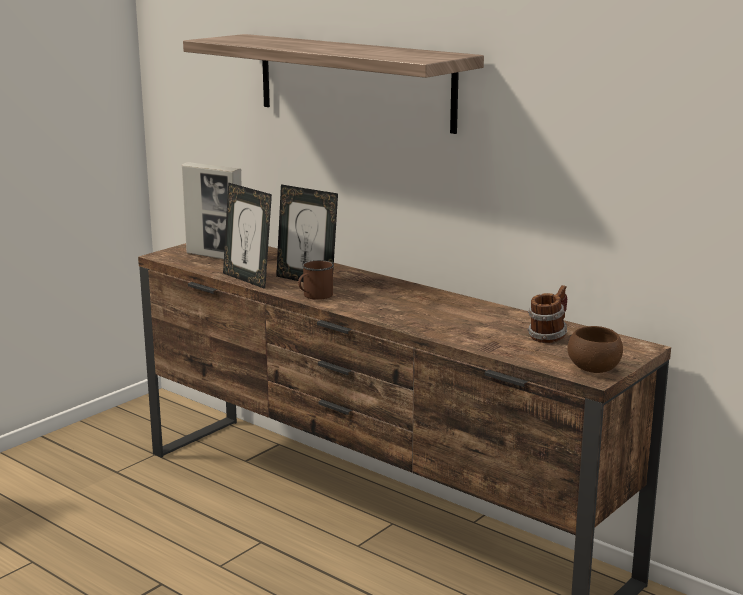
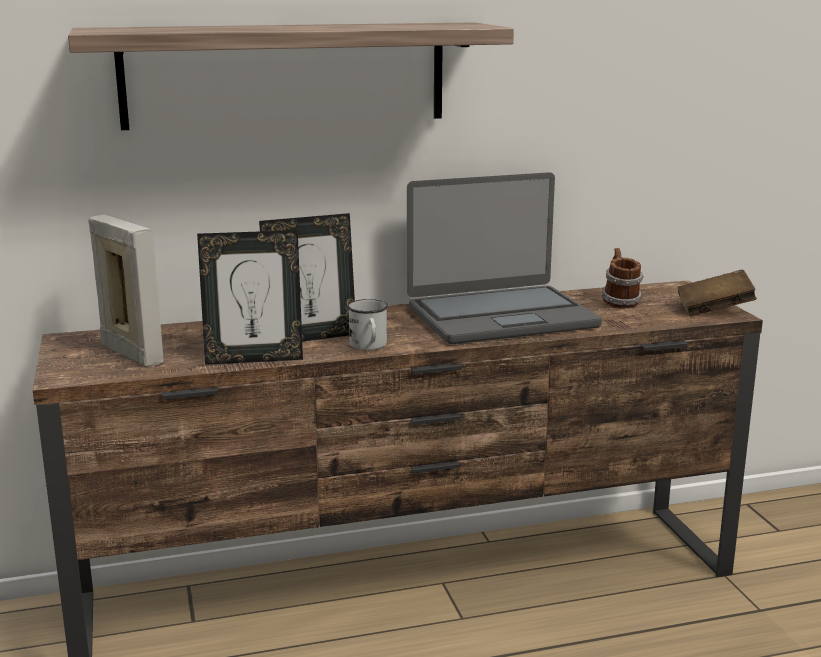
camera: 55 degrees left, 0 degrees up
(215, 256) = (131, 354): picture frame -> picture frame turned 105 degrees counterclockwise
(314, 296) = (369, 346): brown mug -> white mug
(439, 312) = (500, 316): none -> laptop
(593, 369) = (714, 310): brown bowl -> brown book

